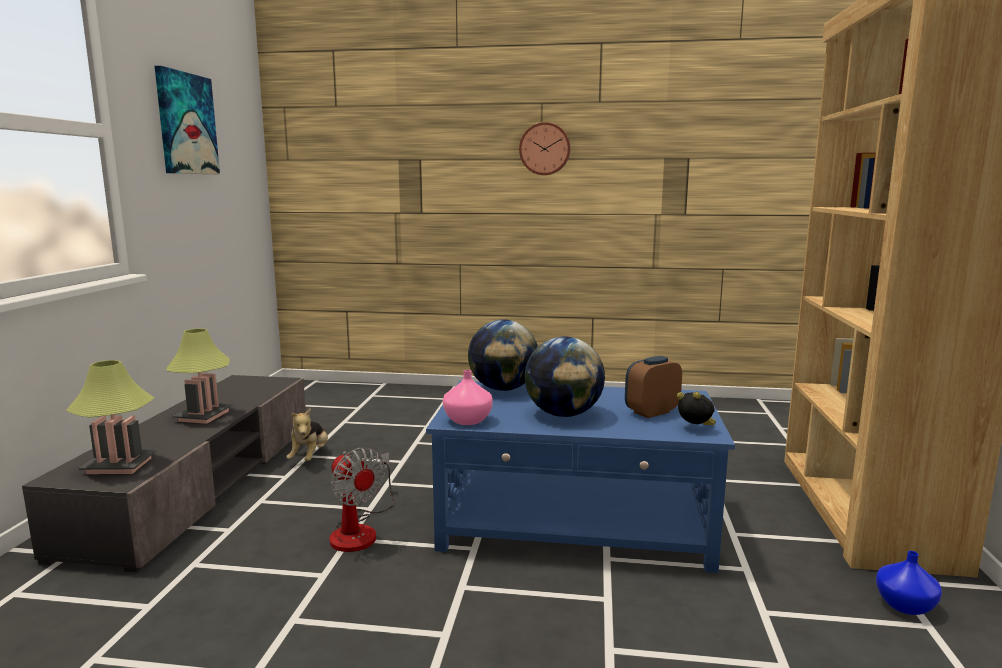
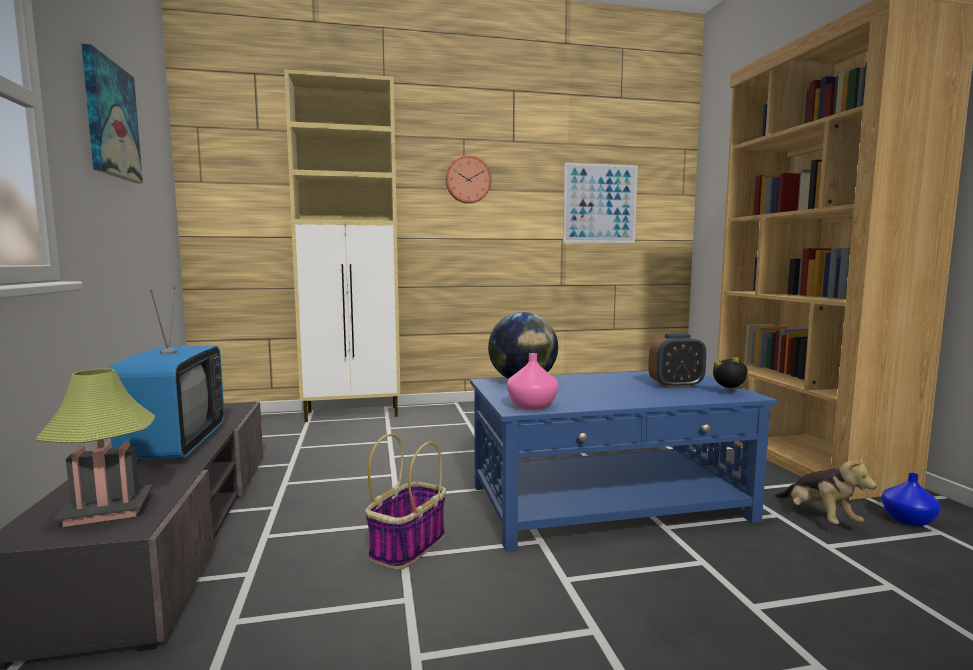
camera: 20 degrees left, 5 degrees down
(204, 416) = (175, 446): table lamp -> television
(310, 457) = (288, 484): plush toy -> plush toy (819, 518)
(360, 530) = (408, 545): fan -> basket
(418, 392) = (353, 414): none -> beige cabinet
(563, 414) = (608, 393): globe -> none
(651, 412) = (676, 385): alarm clock -> alarm clock turned 135 degrees counterclockwise
(705, 172) = (600, 203): none -> picture

